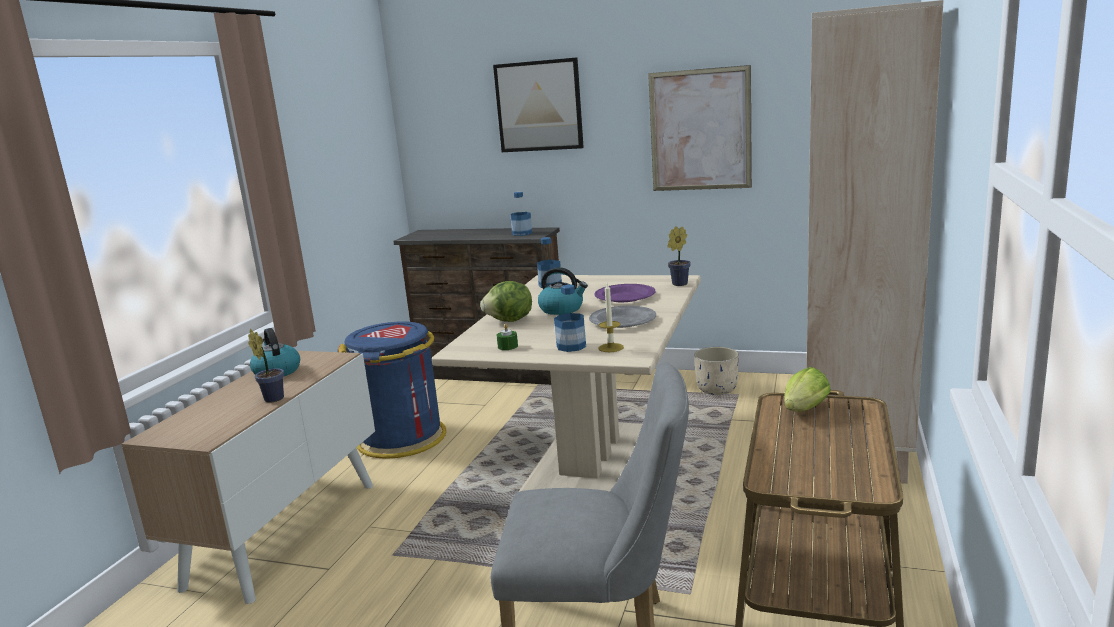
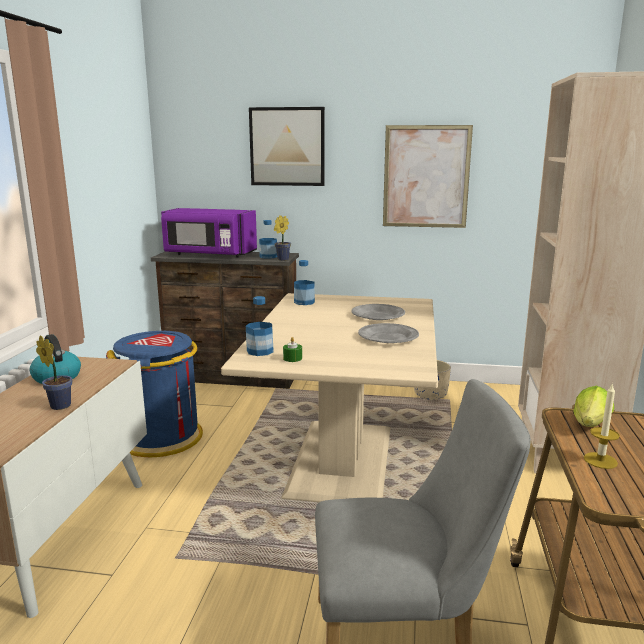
camera: 10 degrees left, 0 degrees up
(457, 234) = (209, 254): none -> purple microwave
(510, 321) = (283, 334): lettuce -> none
(562, 309) = (326, 324): kettle -> none
(571, 346) = (353, 360): bottle -> bottle (260, 351)
(611, 348) = (391, 362): candle -> candle (600, 460)
(625, 297) = (378, 315): purple plate -> grey plate
(678, 284) = (418, 306): potted plant -> potted plant (281, 259)

